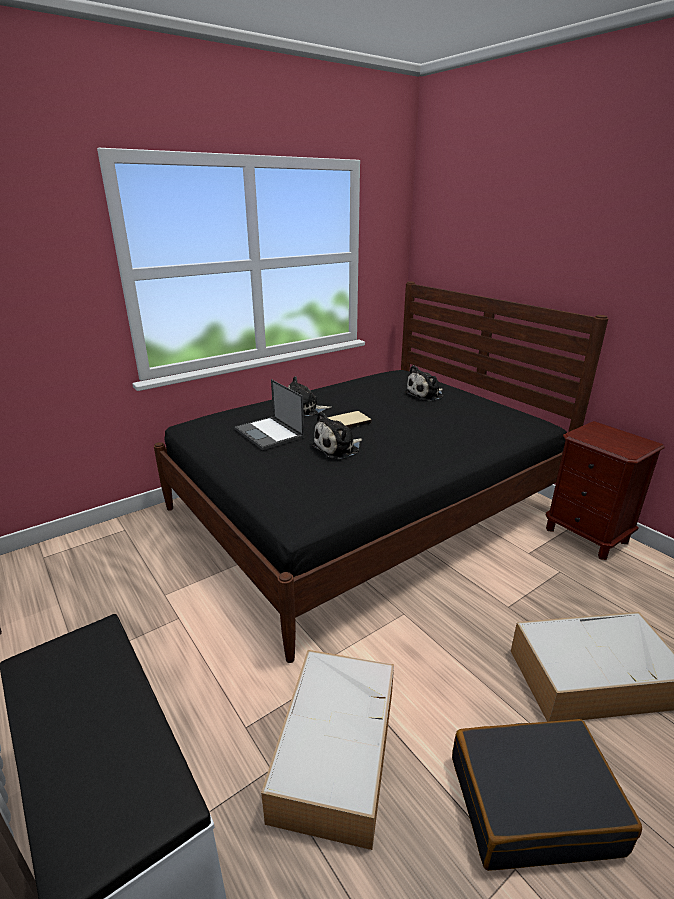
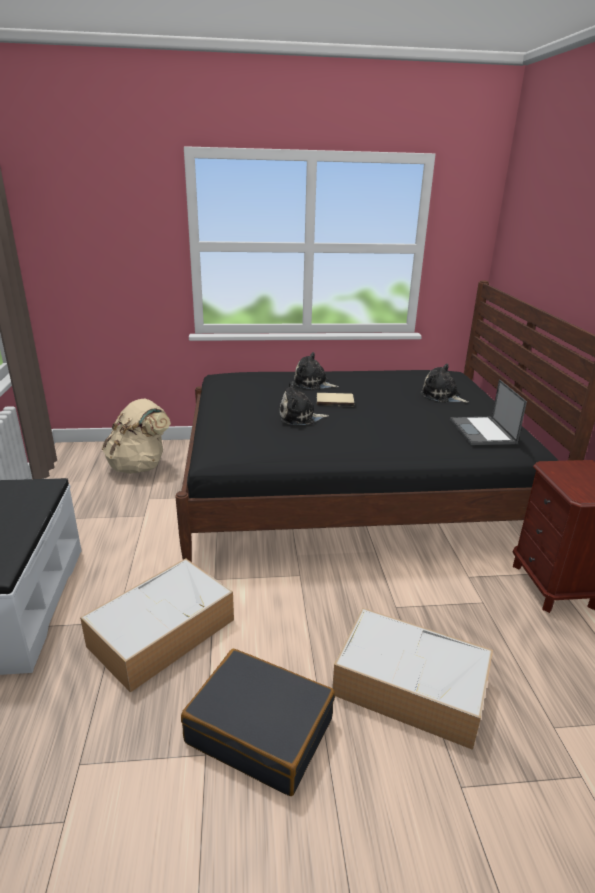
camera: 30 degrees right, 0 degrees up
(116, 559) = (139, 466): none -> beige backpack
(269, 433) = (263, 394): laptop -> laptop (483, 432)
(426, 394) = (442, 396): plush toy -> plush toy turned 45 degrees clockwise

